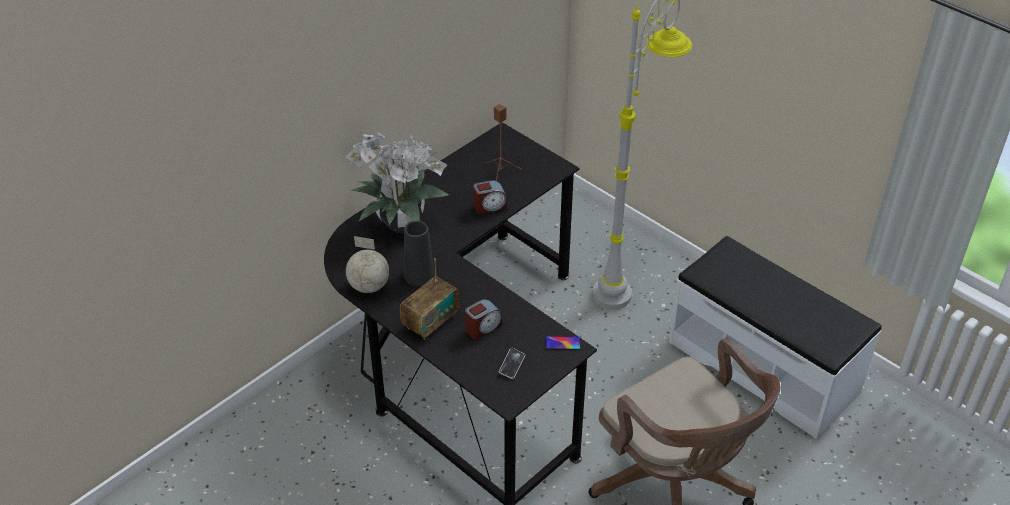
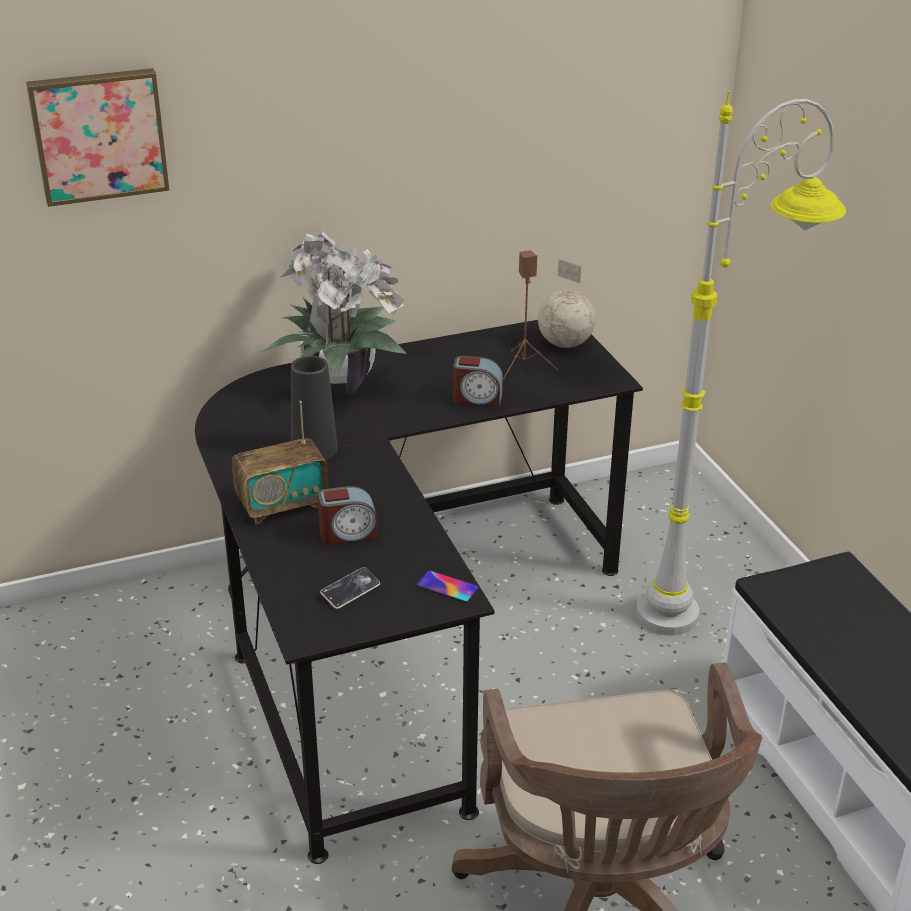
camera: 25 degrees right, 10 degrees down
(238, 118) = (98, 135): none -> picture
(368, 286) = (237, 443): globe -> globe (565, 343)

